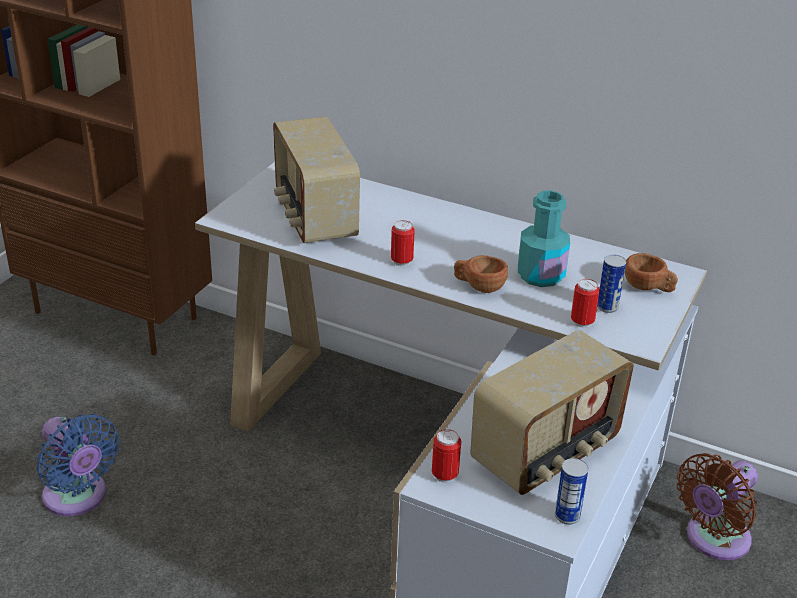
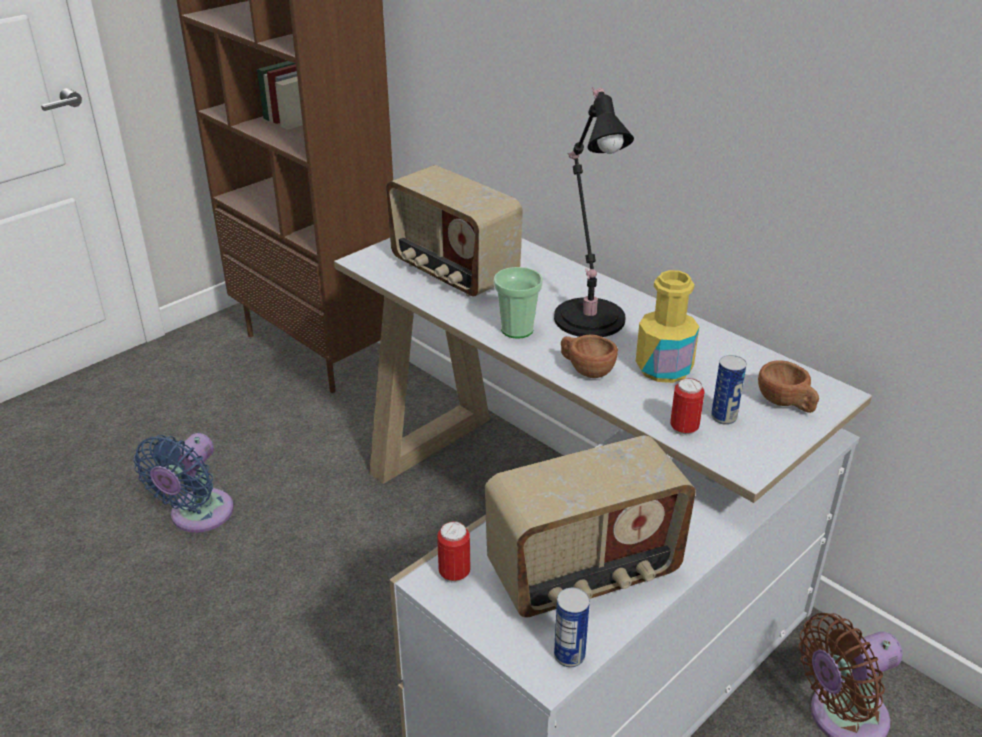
camera: 20 degrees right, 0 degrees up
(78, 498) = (198, 516): blue fan -> blue fan turned 45 degrees clockwise
(314, 218) = (453, 272): radio -> radio turned 45 degrees counterclockwise
(401, 261) = (517, 330): can -> cup
(454, 239) = (588, 315): none -> black table lamp
(540, 275) = (664, 368): turquoise bottle -> yellow bottle

